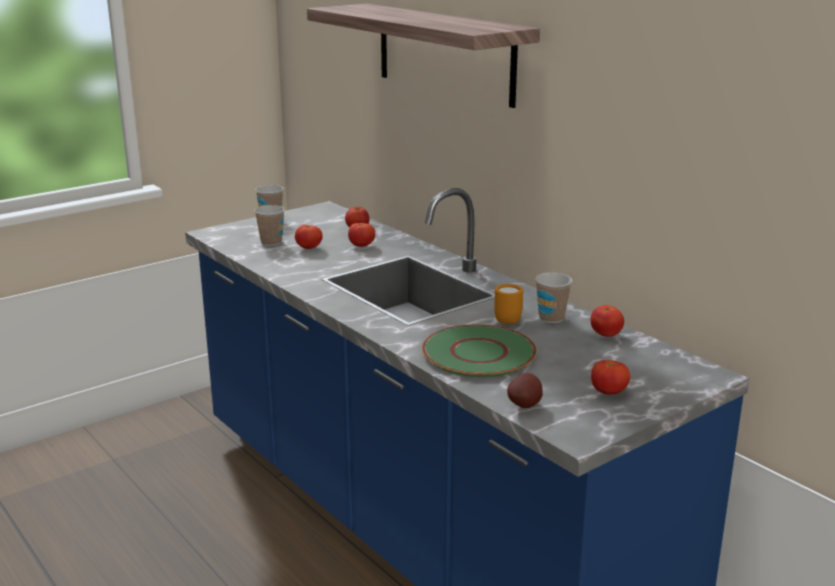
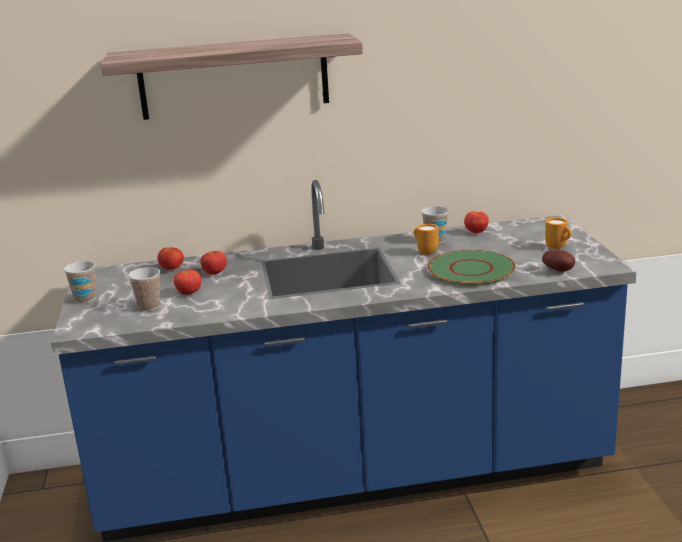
camera: 60 degrees left, 0 degrees up
(609, 393) = (558, 248): tomato -> orange mug

